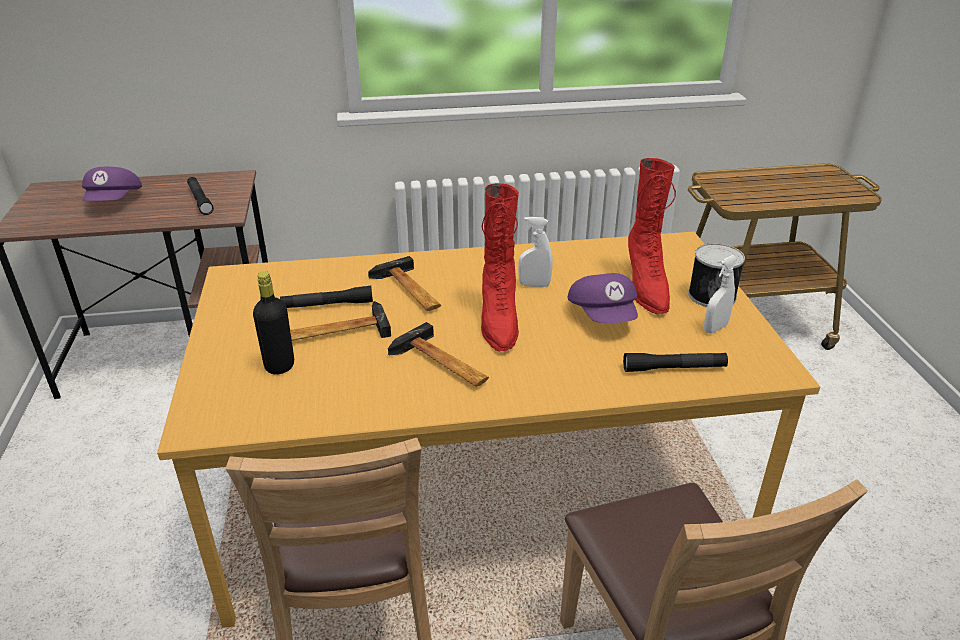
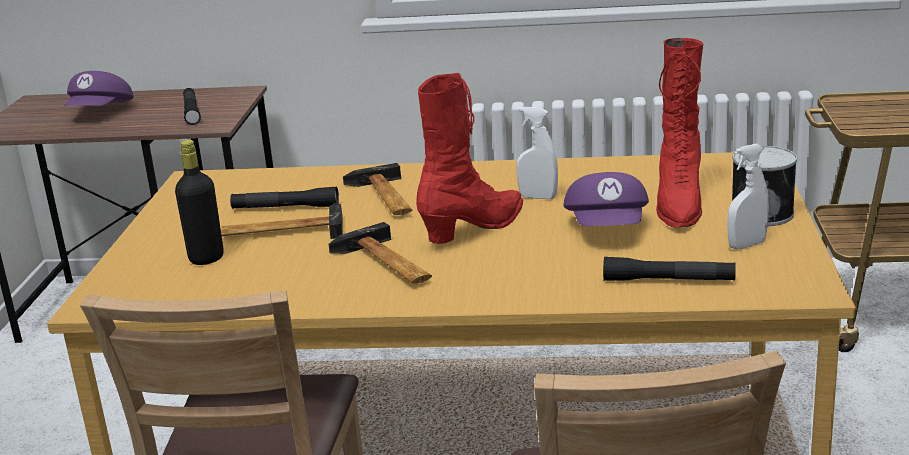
camera: 15 degrees right, 10 degrees down
(498, 321) = (475, 228): red boot -> red boot turned 150 degrees counterclockwise

